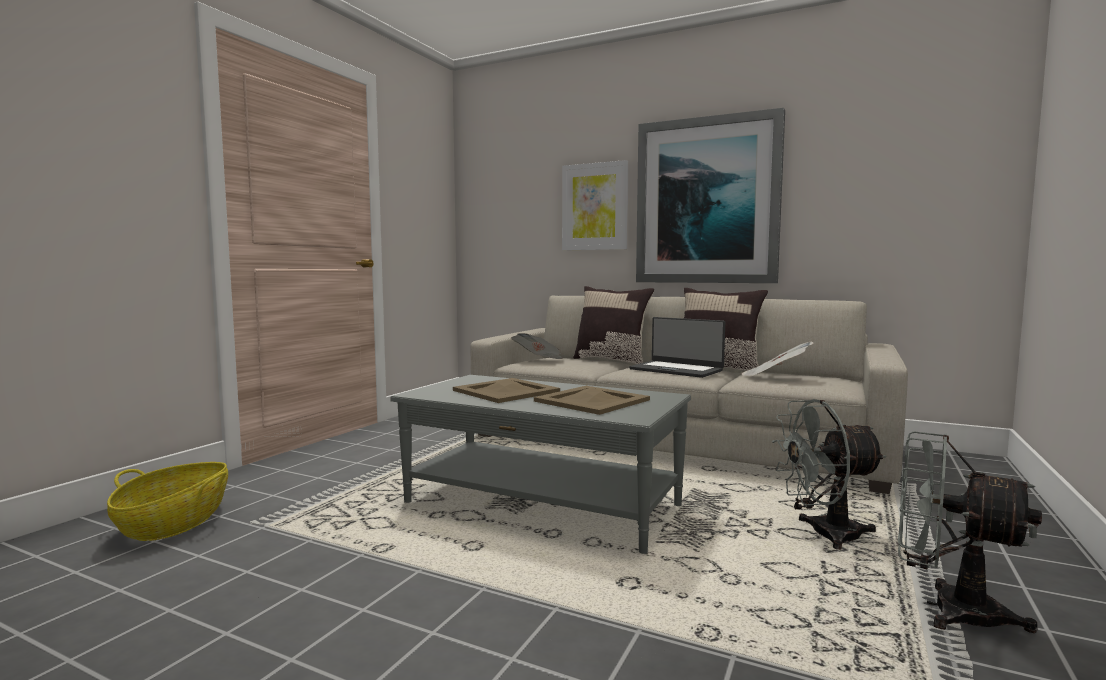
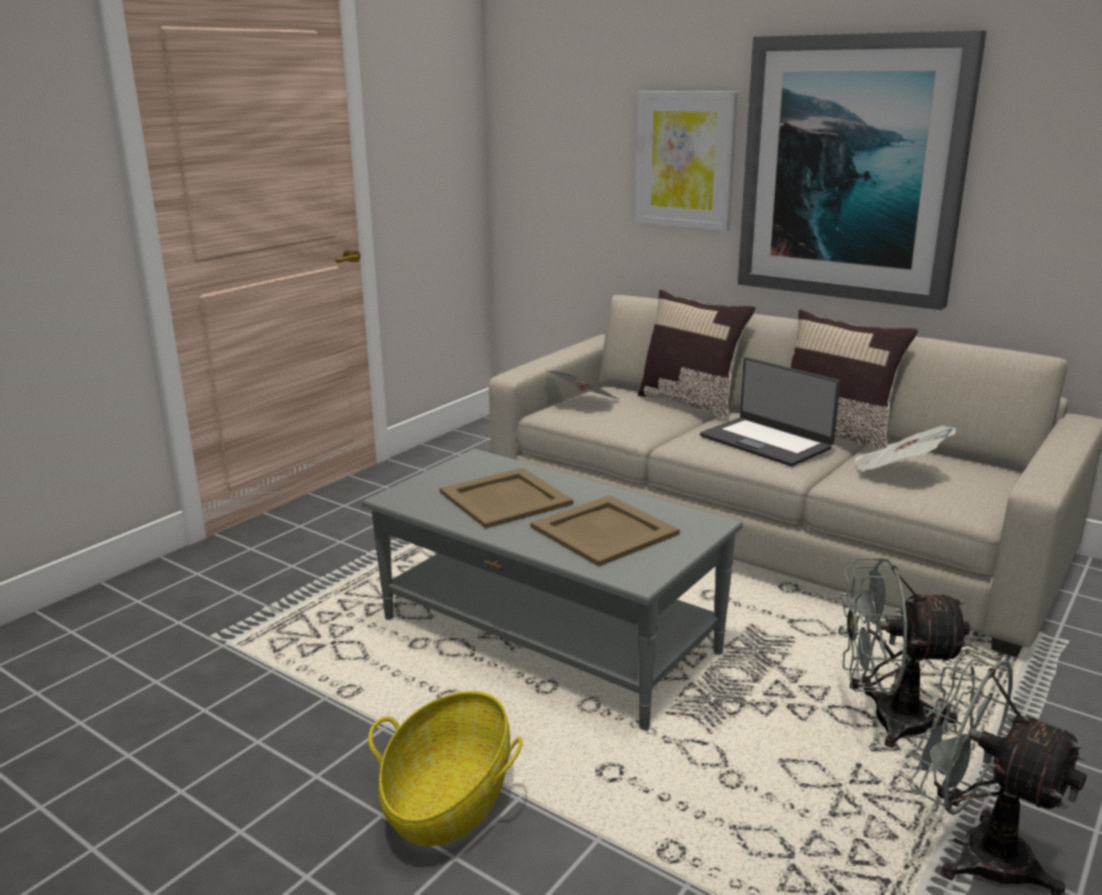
camera: 10 degrees right, 15 degrees up
(175, 522) = (132, 629): basket -> basket (448, 799)

